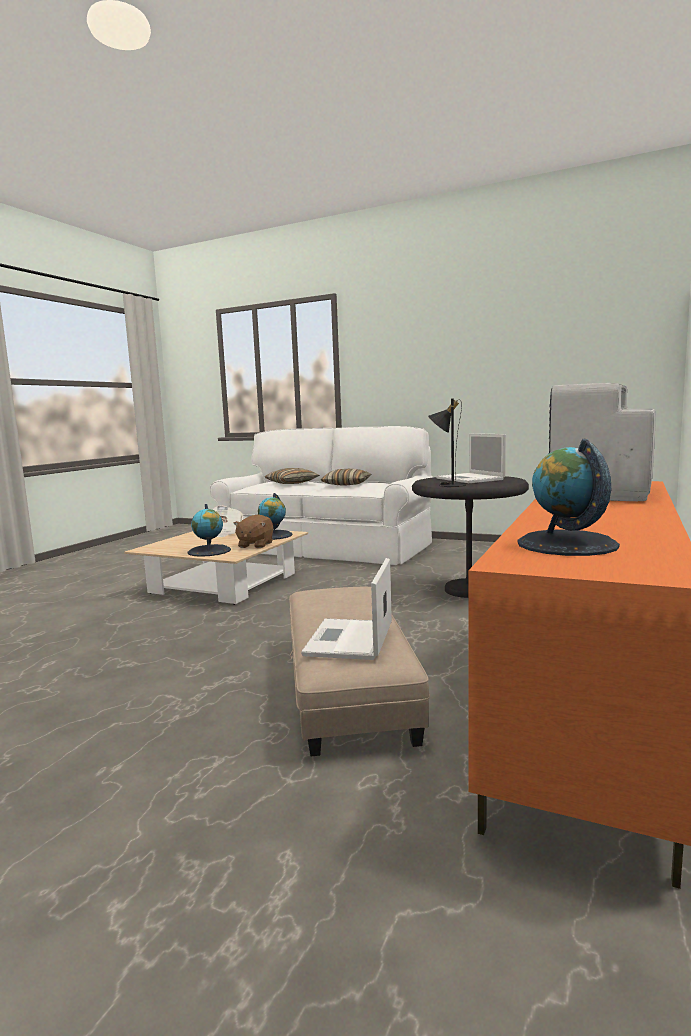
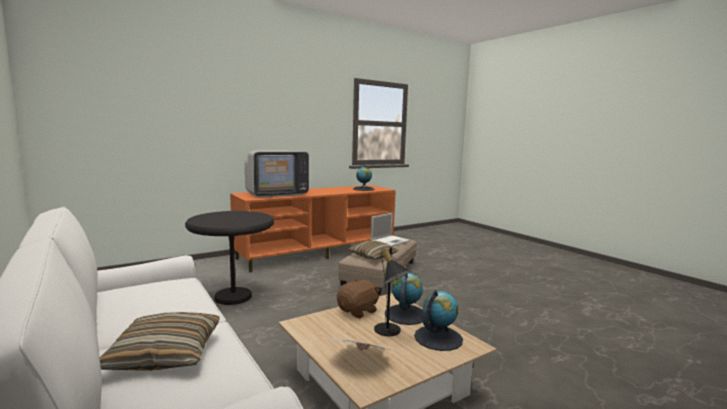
camera: 150 degrees left, 0 degrees up
(273, 535) = (320, 325): globe -> globe (438, 337)
(346, 484) = (154, 302): pillow -> pillow (373, 256)
(447, 485) = (259, 217): black table lamp -> black table lamp (389, 332)
(471, 479) = (220, 219): laptop -> none

